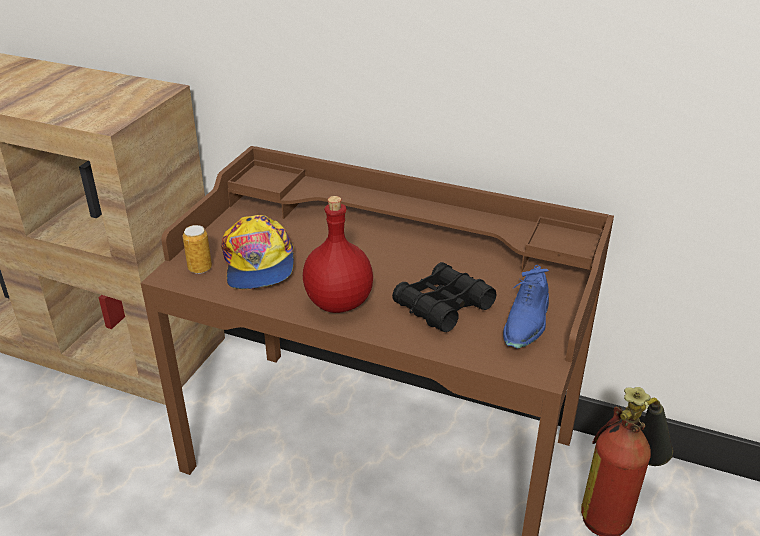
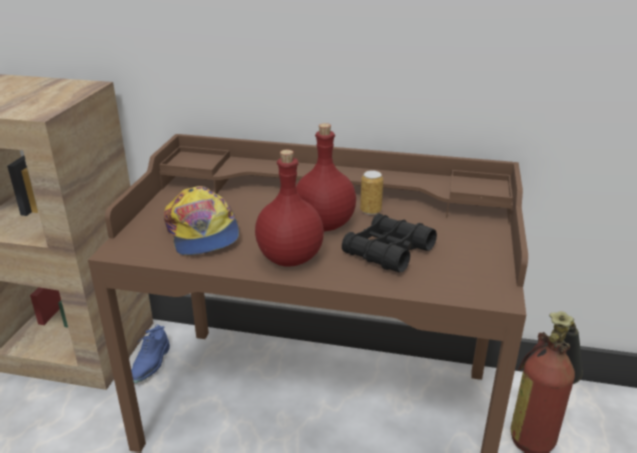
camera: 10 degrees left, 5 degrees down
(200, 268) = (145, 241): can -> can (370, 210)
(385, 267) = (323, 225): none -> red bottle
(526, 324) = (469, 259): blue shoe -> blue shoe (151, 364)

